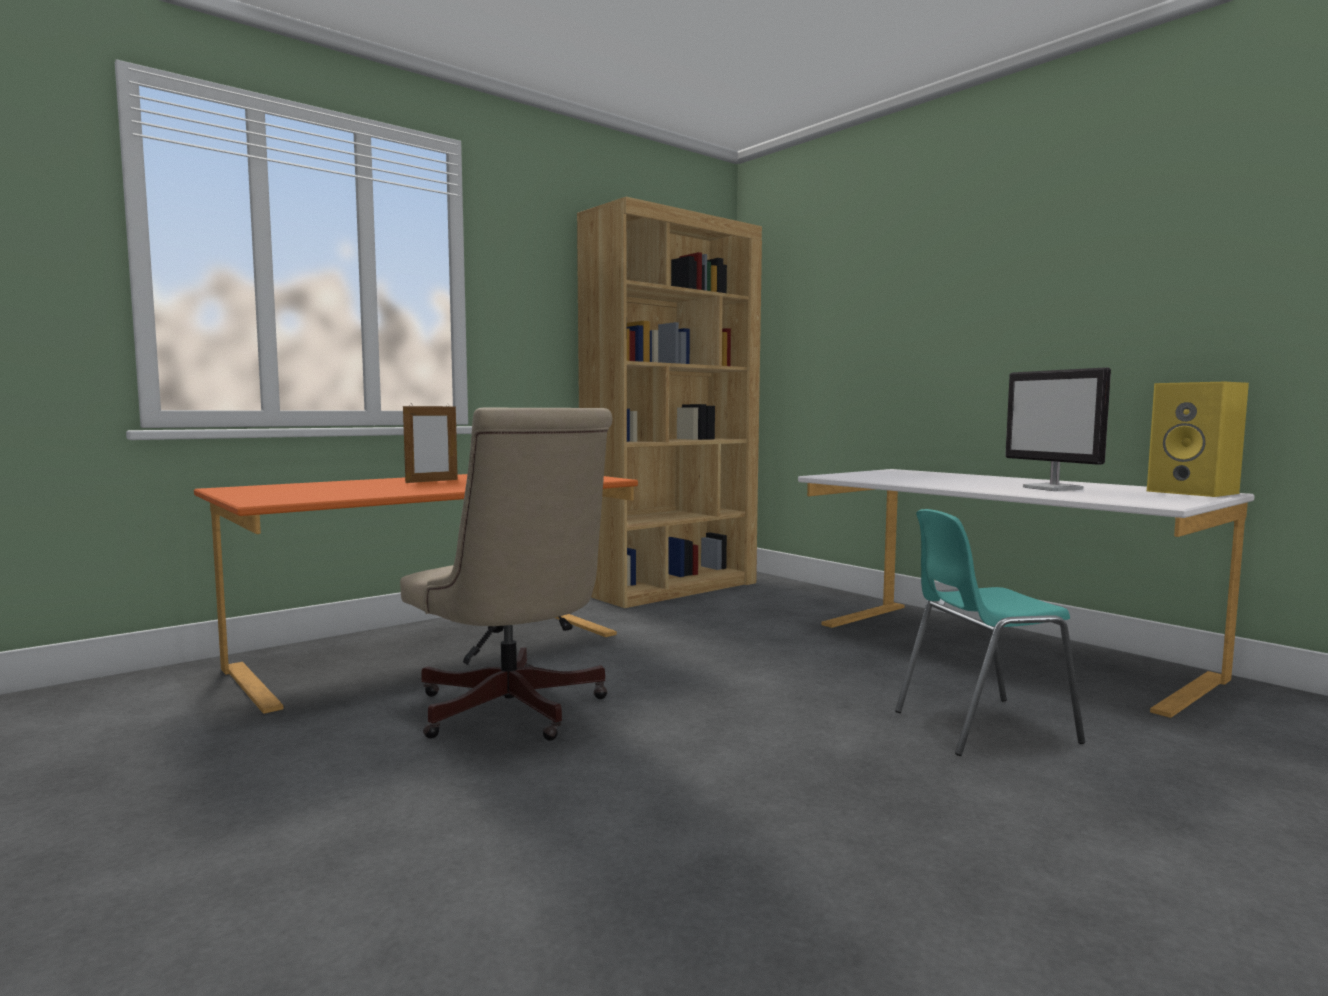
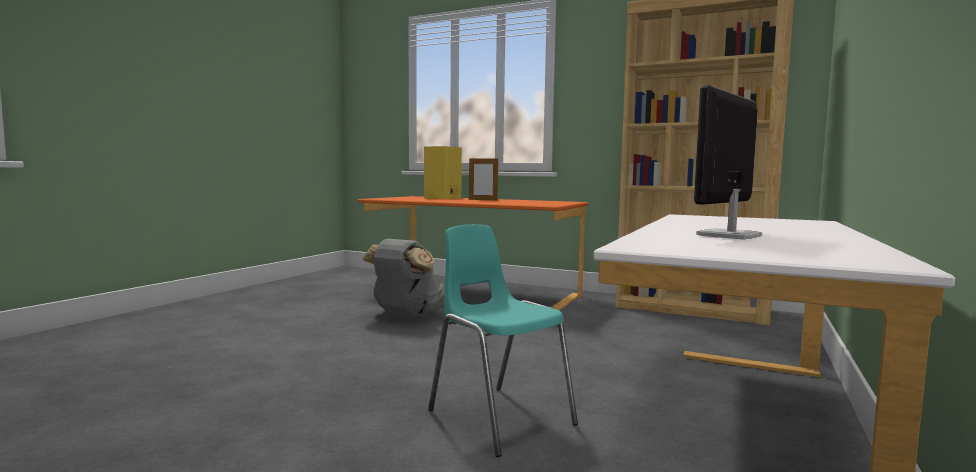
camera: 65 degrees right, 0 degrees up
(514, 713) = (407, 316): beige office chair -> grey backpack
(1195, 492) = (853, 259): yellow speaker -> yellow speaker (442, 198)

